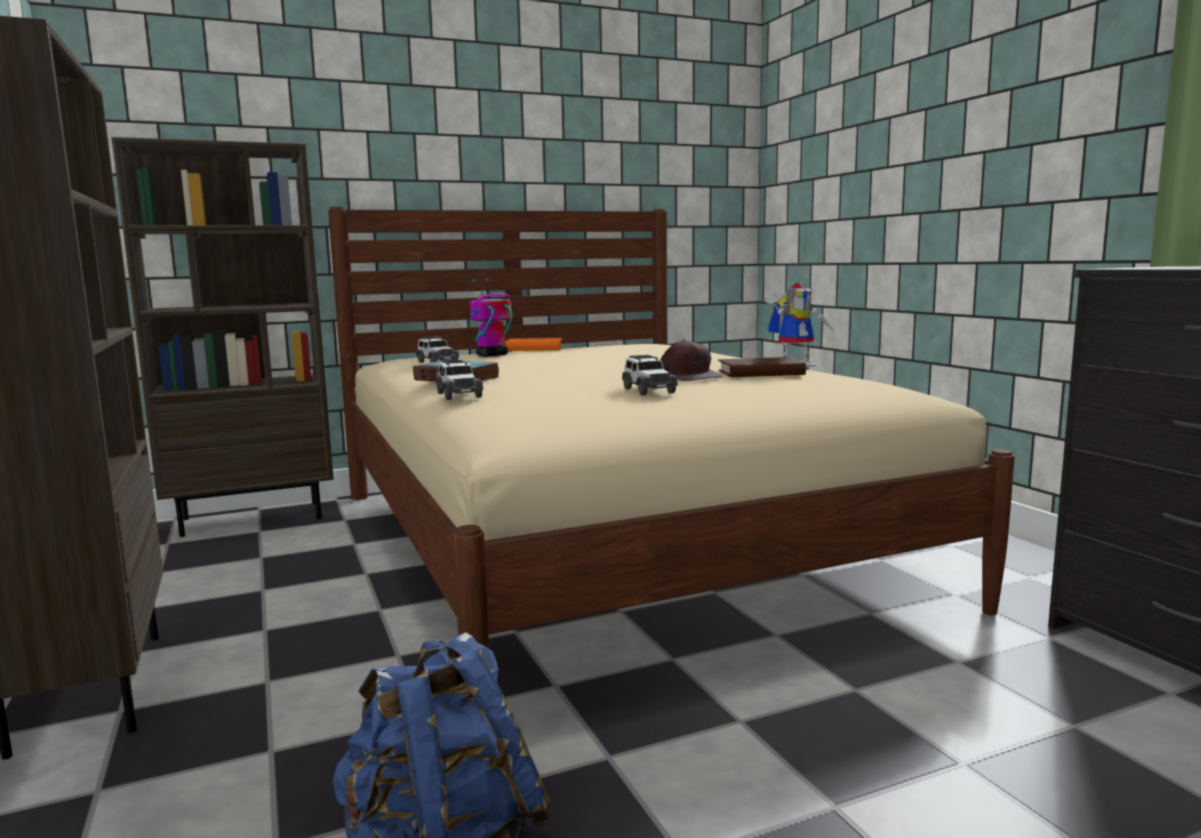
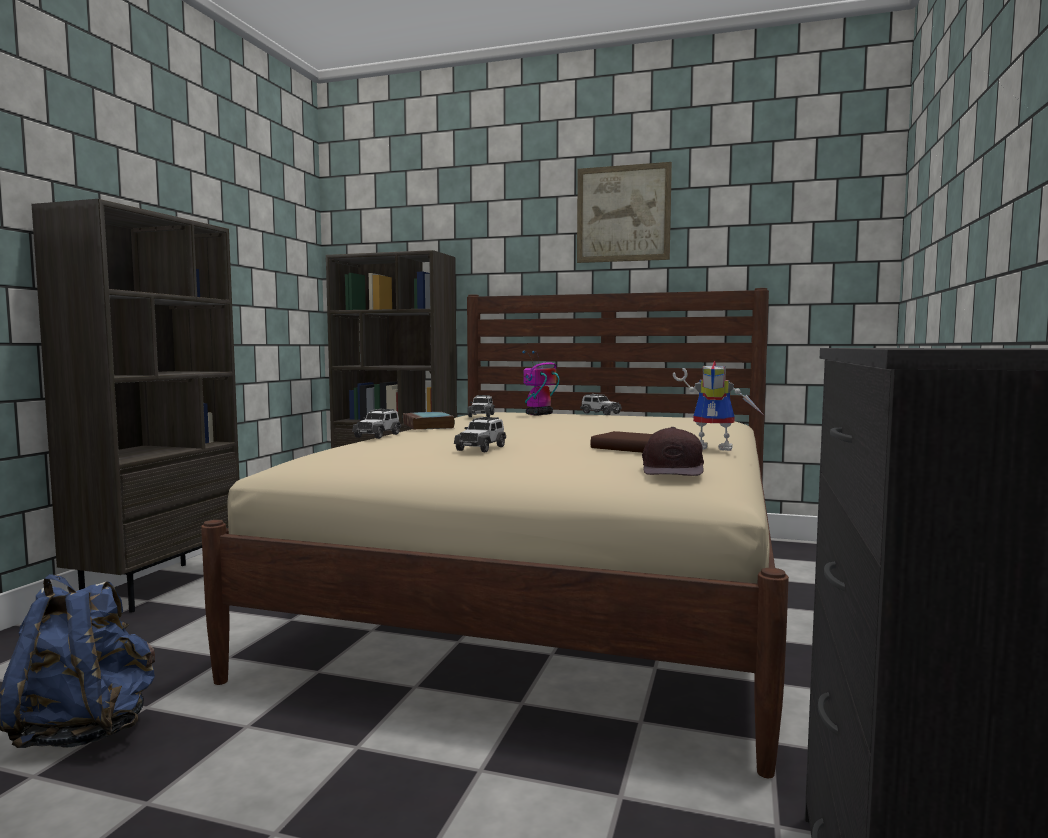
camera: 40 degrees right, 5 degrees down
(491, 355) = (538, 414): toy robot -> toy robot turned 45 degrees counterclockwise
(516, 117) = (623, 214): none -> picture
(534, 348) = (600, 413): orange book -> toy car
(687, 376) = (567, 443): brown cap -> brown cap (673, 469)

